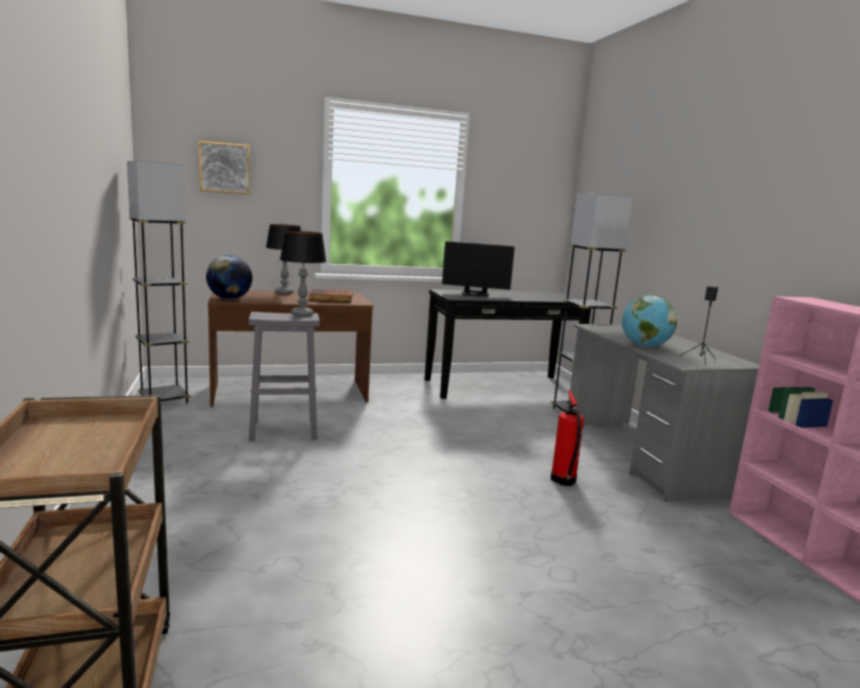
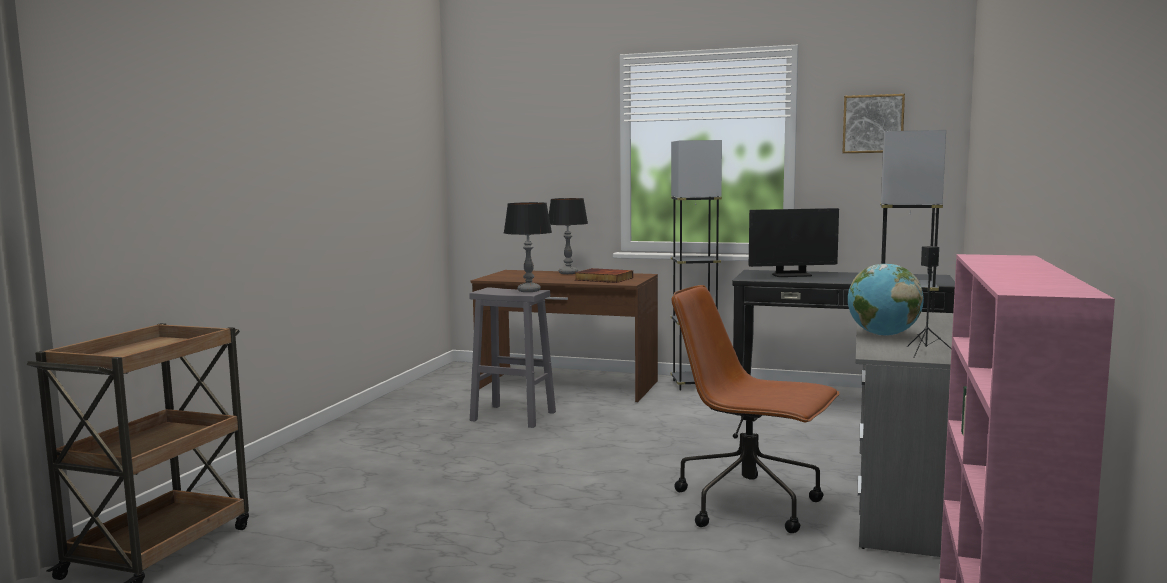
camera: 35 degrees right, 5 degrees down
(164, 400) = (444, 380): grey floor lamp -> grey floor lamp (694, 385)
(225, 168) = (522, 143): picture -> picture (873, 124)
(229, 299) = (498, 277): globe -> none
(475, 294) = (791, 275): monitor -> monitor turned 45 degrees counterclockwise
(563, 481) = (750, 505): fire extinguisher -> brown office chair

